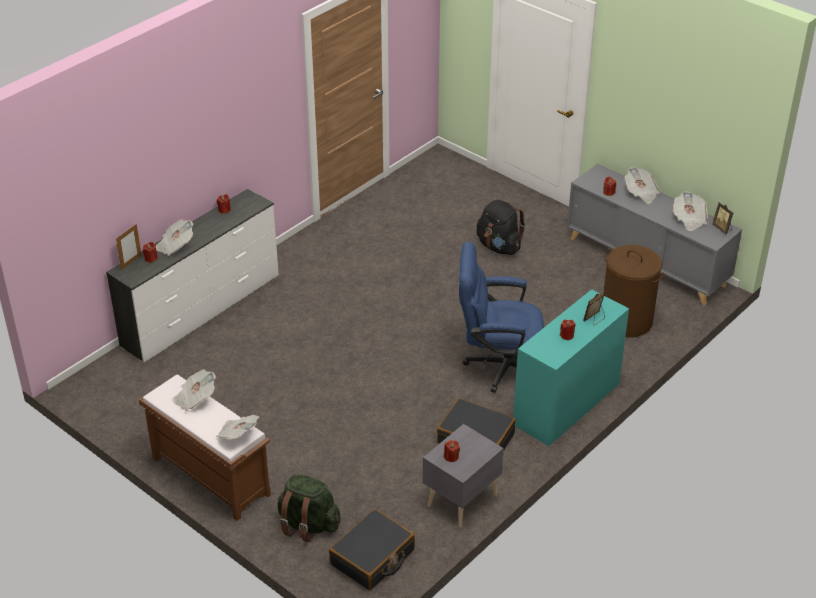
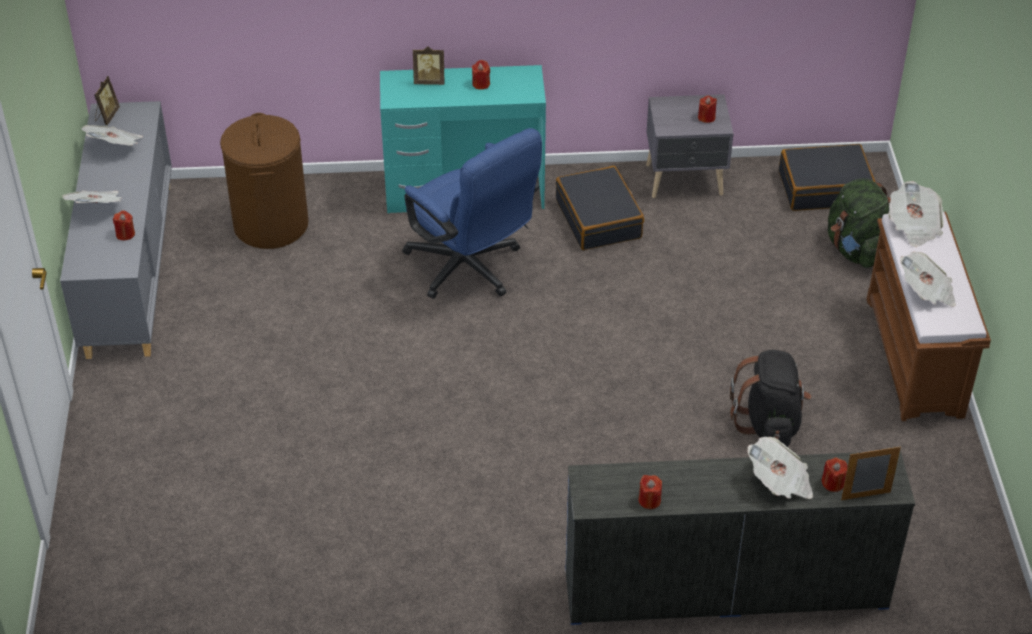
camera: 135 degrees left, 5 degrees up
(202, 310) = (725, 589): white dresser -> blue dresser
(499, 246) = (243, 407): black backpack -> black backpack (769, 423)

